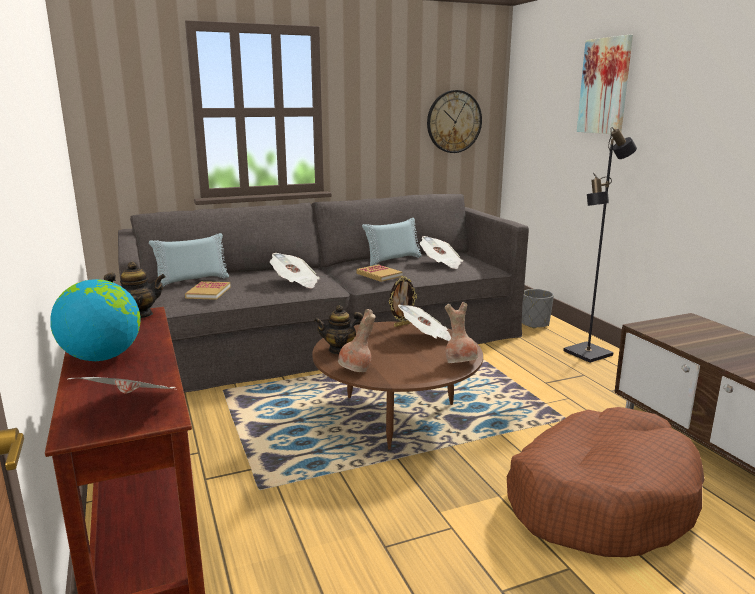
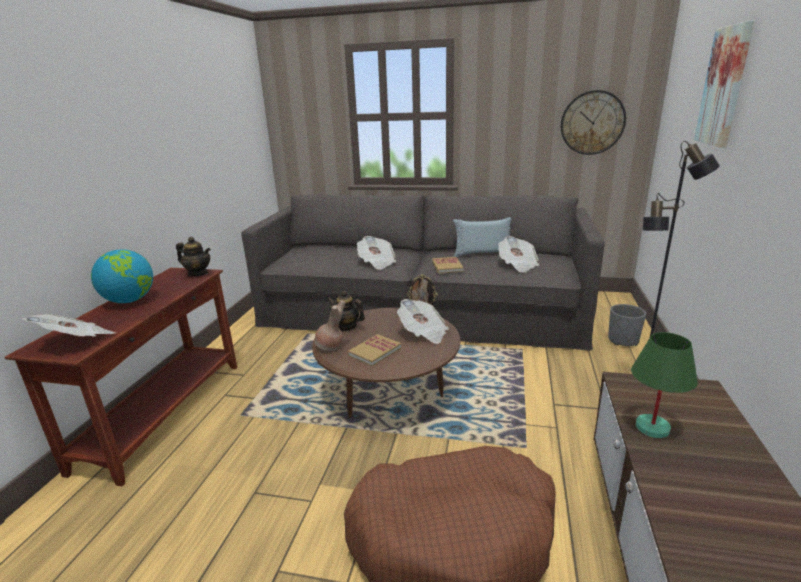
camera: 35 degrees right, 5 degrees up
(192, 281) = (317, 248): blue pillow -> none
(208, 292) = (311, 260): book -> book (374, 351)
(461, 363) = (412, 365): brown vase -> none
(702, 347) = (652, 427): none -> green table lamp

